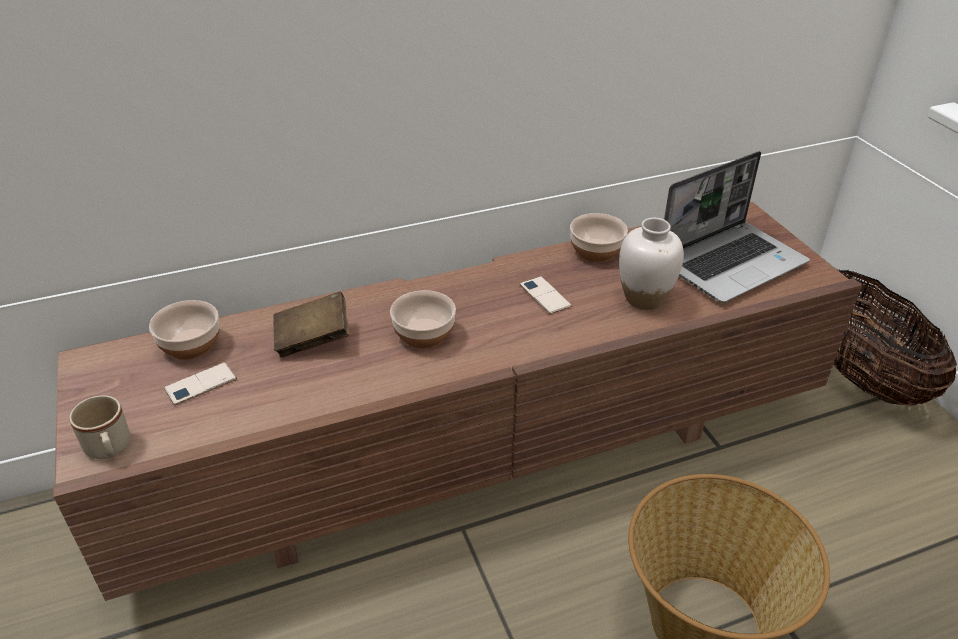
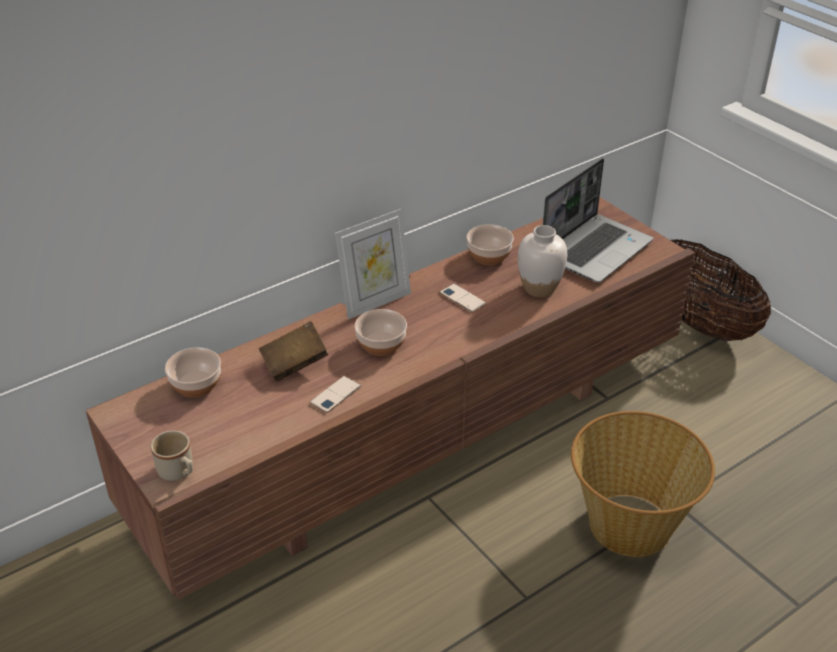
camera: 15 degrees left, 0 degrees up
(201, 384) = (222, 413): phone -> phone (335, 395)
(440, 283) = (375, 302): none -> picture frame

